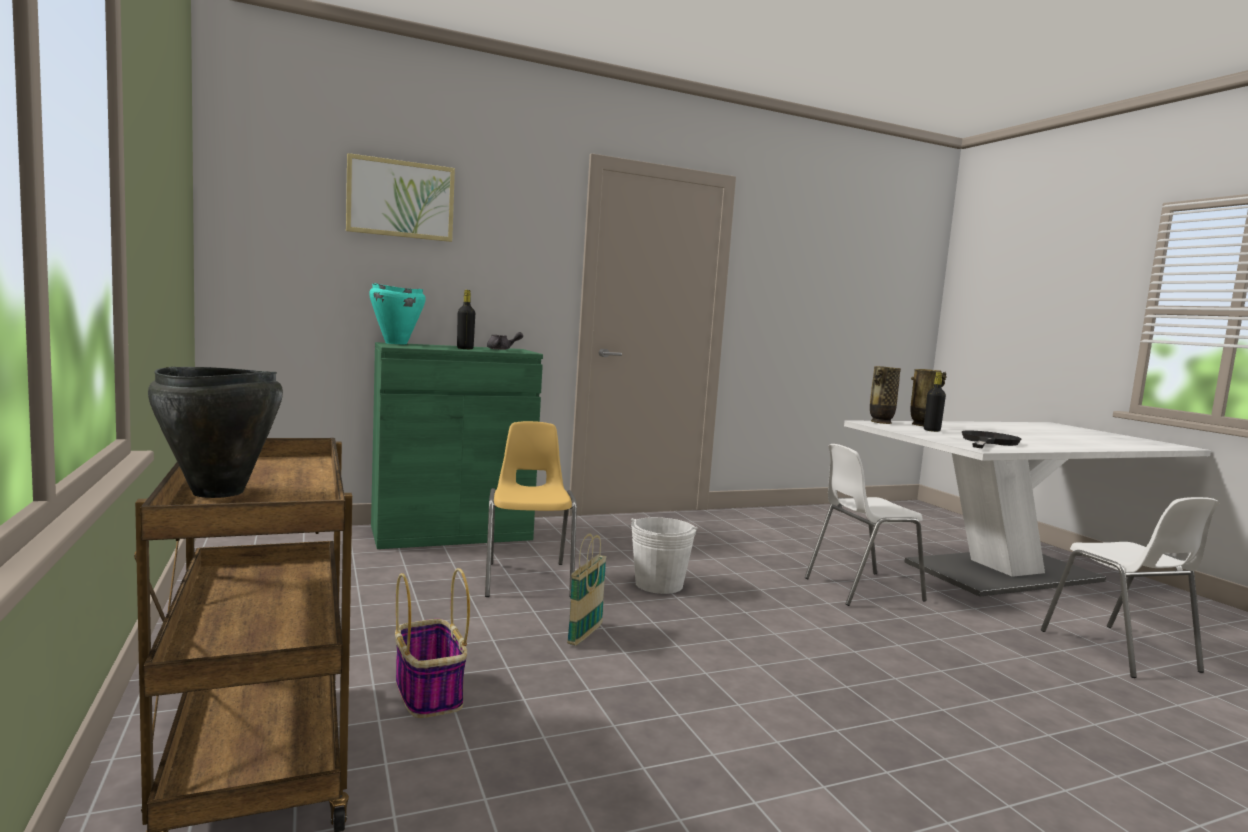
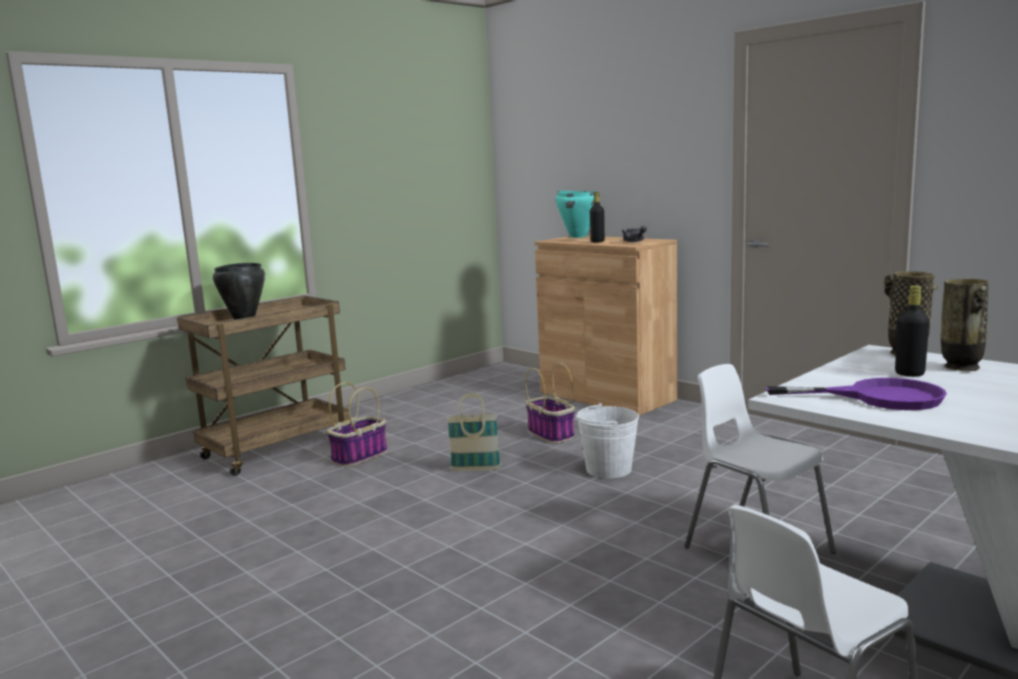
camera: 70 degrees right, 5 degrees up
(400, 199) = (589, 118): picture -> none
(451, 533) = (607, 396): green cabinet -> brown cabinet
(528, 579) = (551, 434): yellow chair -> basket
(988, 442) = (878, 397): black frying pan -> purple frying pan

